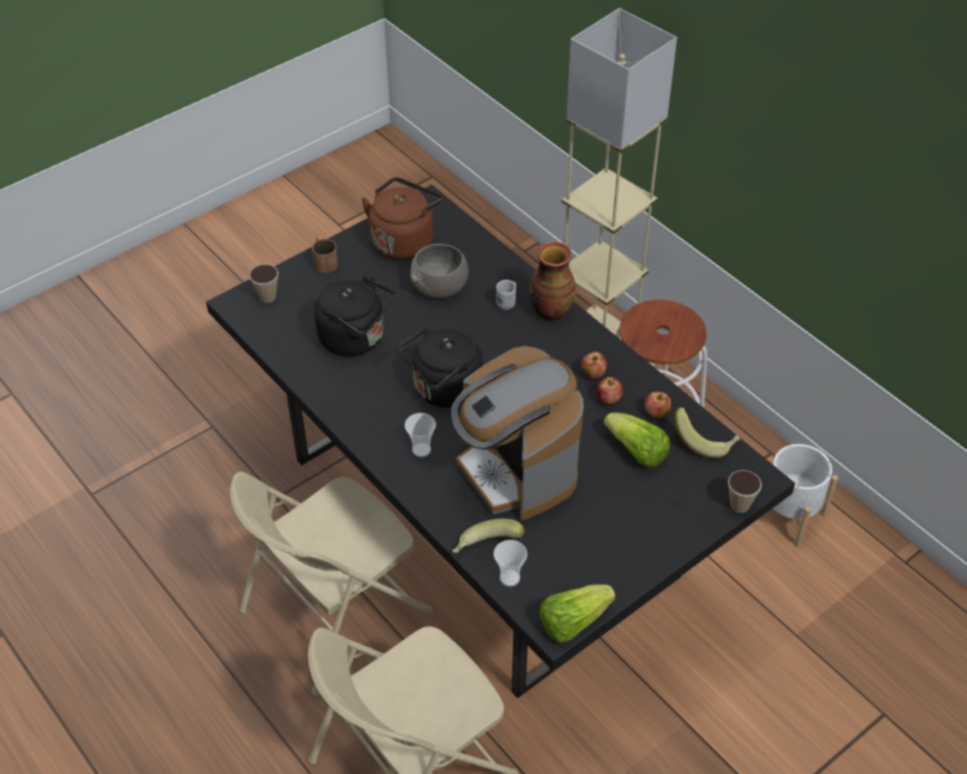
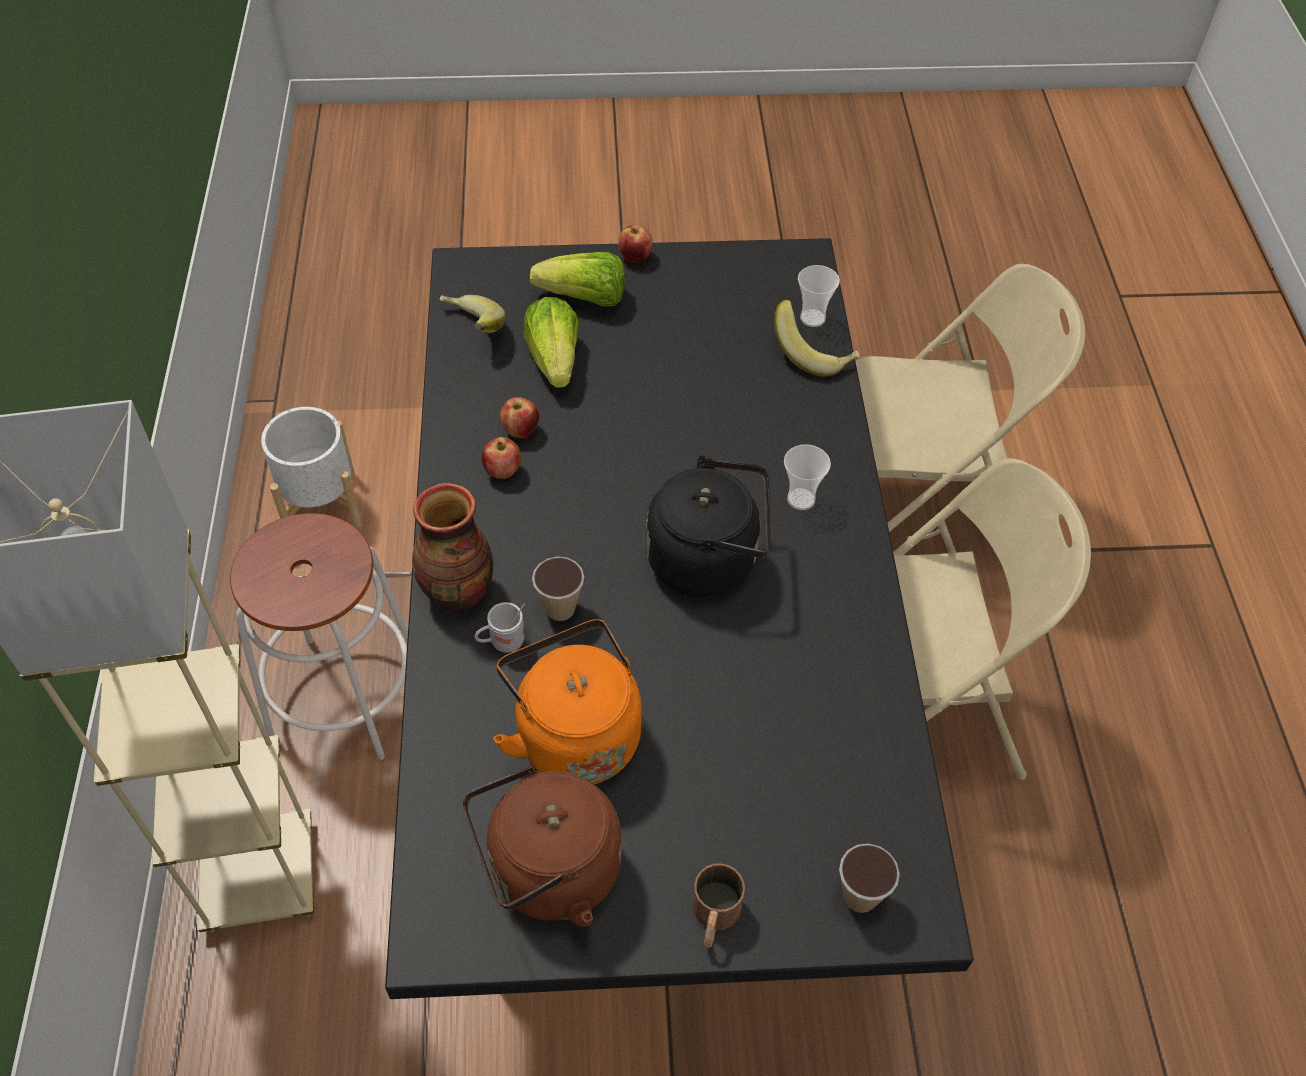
camera: 145 degrees left, 5 degrees up
(356, 339) = (769, 717): black kettle -> none
(439, 287) = (574, 733): grey bowl -> orange kettle
(516, 471) = (709, 413): coffee machine -> none
(573, 621) = (783, 254): lettuce -> lettuce (584, 298)
(656, 414) = (486, 385): apple -> apple (635, 257)
(739, 505) = (512, 258): cup -> cup (560, 608)

